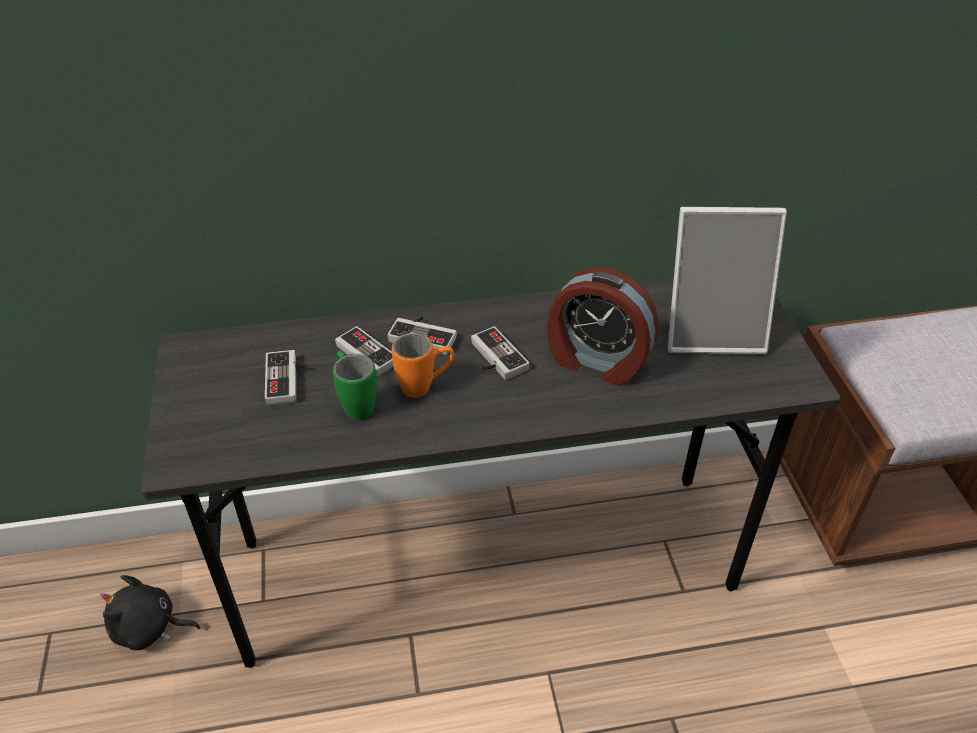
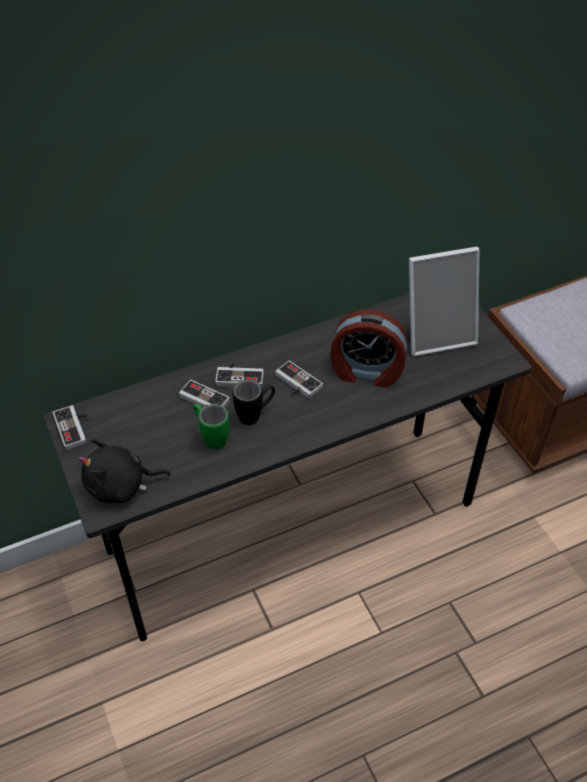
camera: 15 degrees left, 5 degrees up
(149, 628) = (55, 632): black plush toy -> black plush toy (121, 486)
(288, 380) = (156, 430): game controller -> game controller (75, 428)
(425, 386) = (255, 415): orange mug -> black mug

